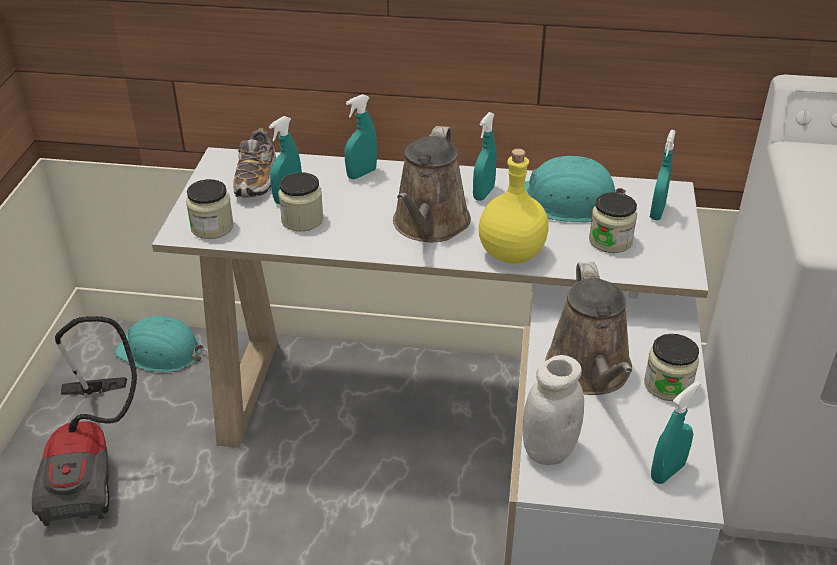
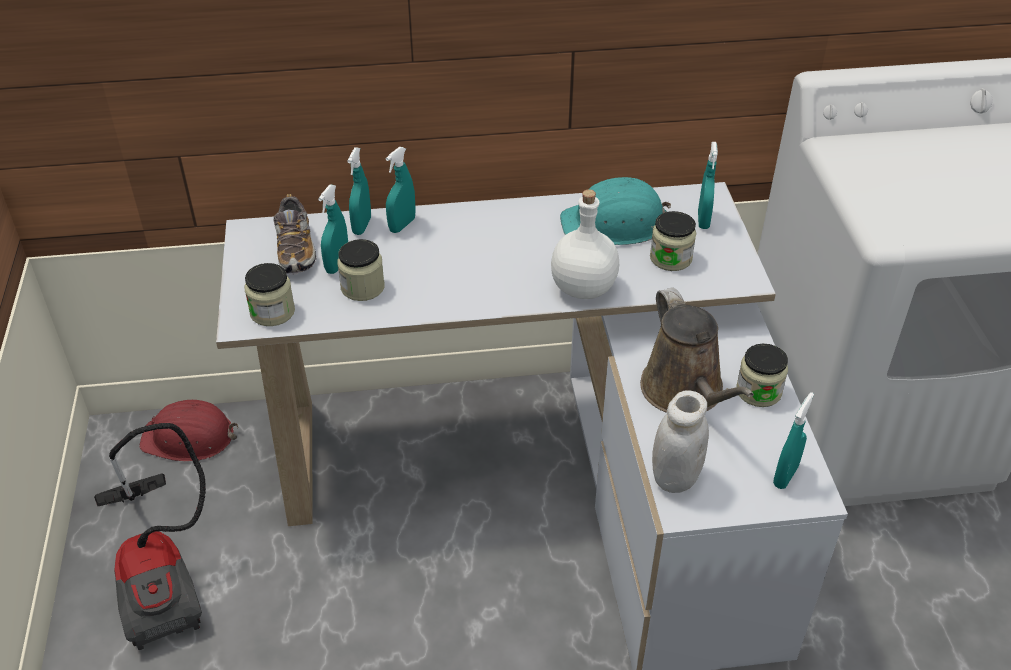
camera: 15 degrees left, 5 degrees up
(160, 352) = (189, 438): turquoise hard hat -> red hard hat
(429, 225) = (492, 271): brown watering can -> none
(483, 193) = (532, 227): turquoise spray bottle -> turquoise spray bottle (362, 226)
(510, 253) = (582, 287): yellow bottle -> white bottle

